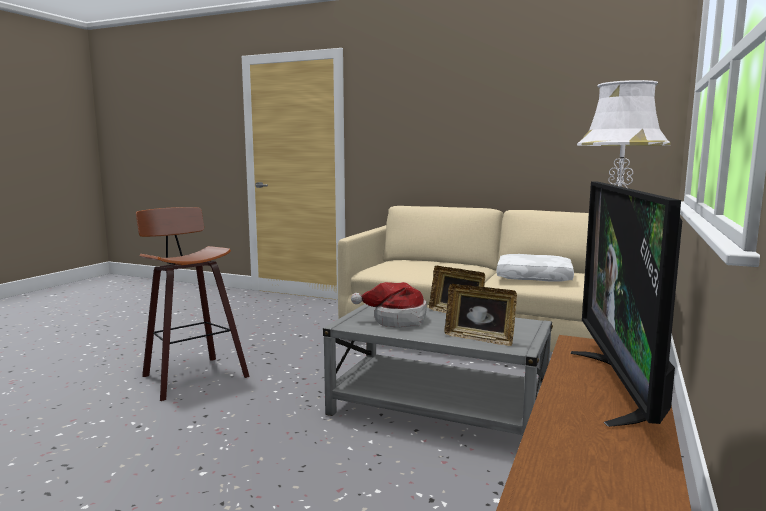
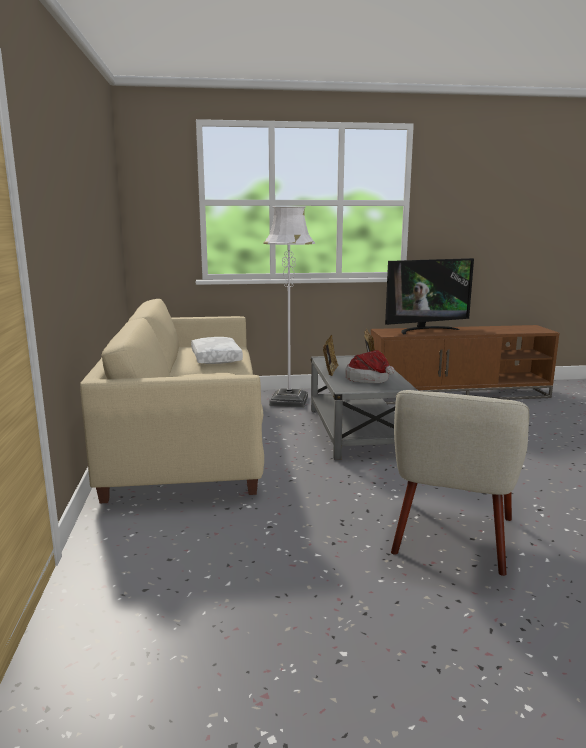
camera: 120 degrees left, 5 degrees up
(191, 376) = (451, 535): stool -> beige armchair

